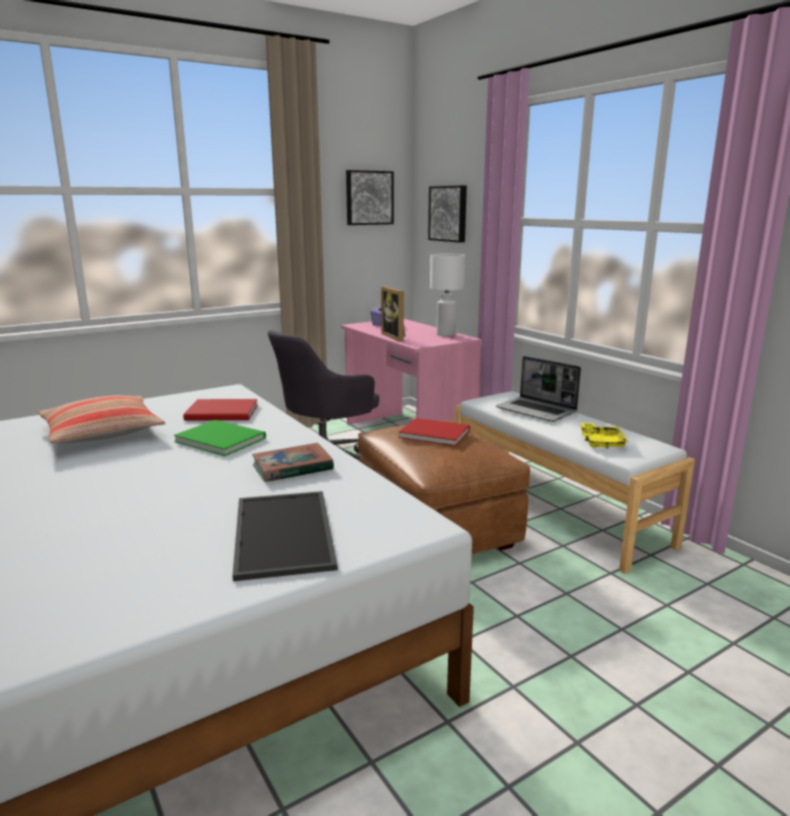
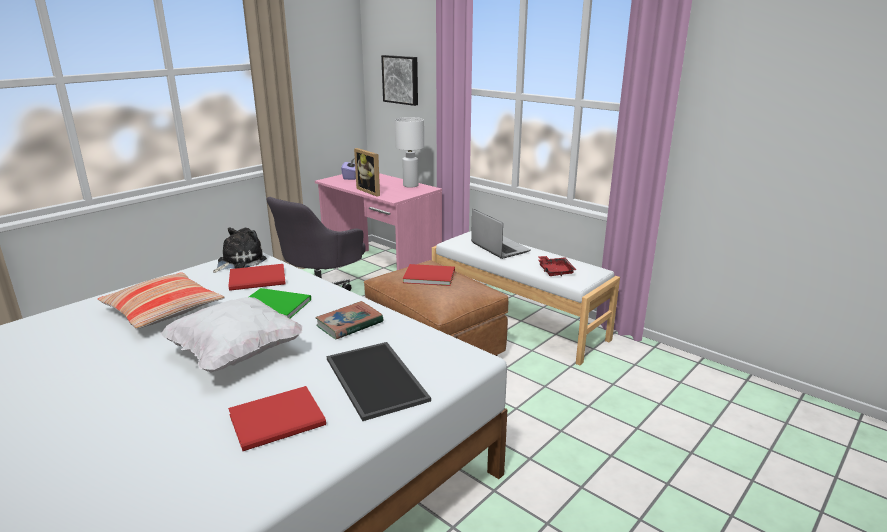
camera: 15 degrees left, 5 degrees up
(135, 564) = (280, 420): none -> red book
(142, 484) = (236, 354): none -> white pillow
(215, 394) = (239, 261): none -> plush toy
(368, 198) = (328, 65): picture -> none
(537, 411) = (499, 247): laptop -> laptop turned 150 degrees counterclockwise
(601, 442) = (555, 271): yellow tray -> red tray

